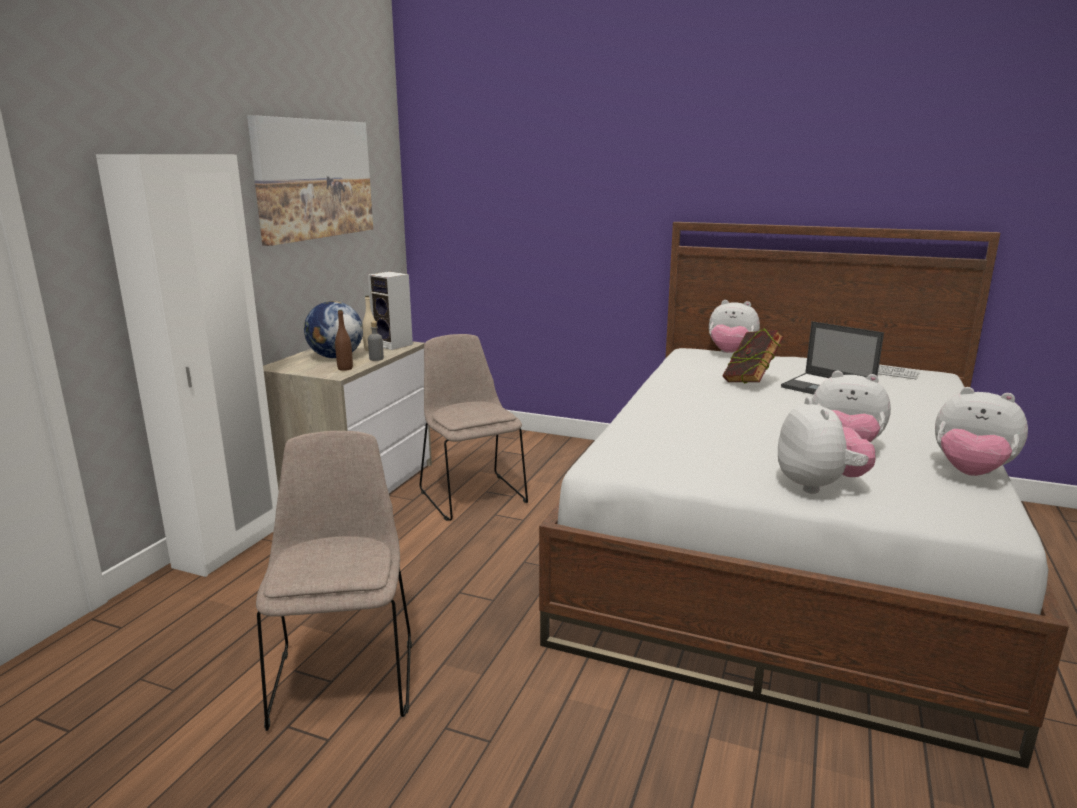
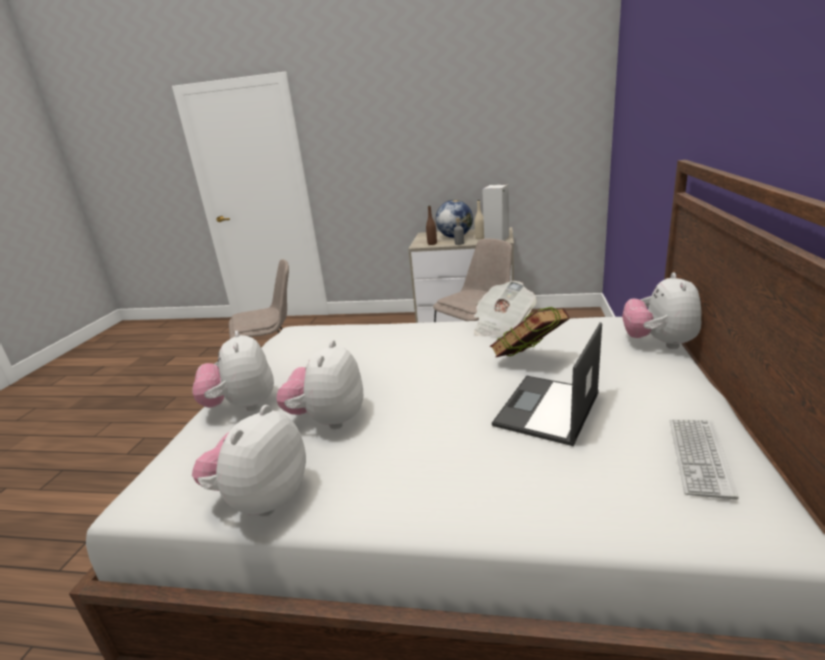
camera: 80 degrees right, 5 degrees up
(230, 546) = (379, 319): white wardrobe -> none
(314, 179) = (491, 113): picture -> none
(668, 381) = (501, 325): none -> newspaper
(818, 486) = (242, 406): plush toy -> plush toy turned 90 degrees clockwise

